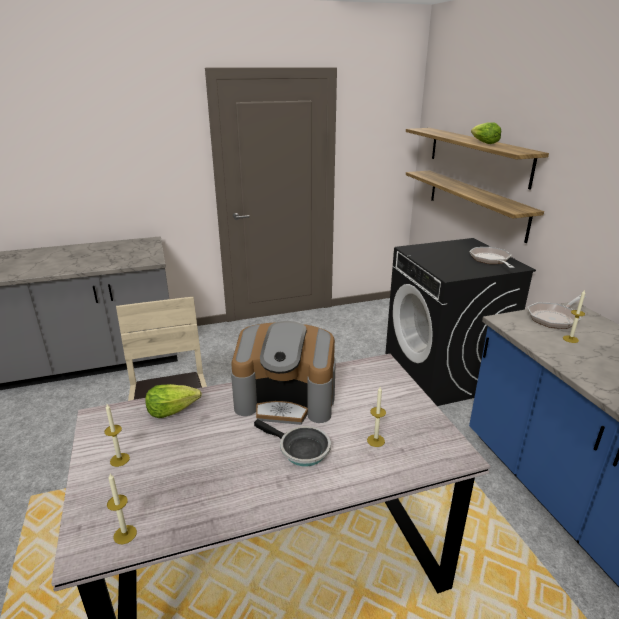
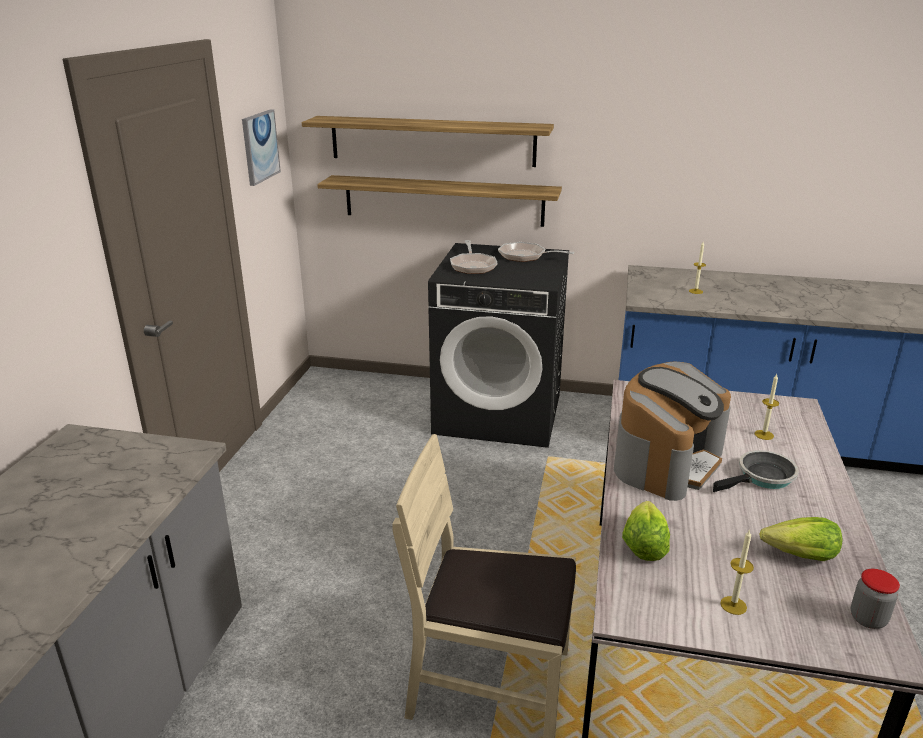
camera: 60 degrees left, 0 degrees up
(125, 534) = (868, 619): candle -> jar
(378, 140) = (260, 146): none -> picture
(483, 143) = (467, 124): lettuce -> lettuce (800, 555)
(555, 318) = (654, 282): frying pan -> frying pan (472, 266)

